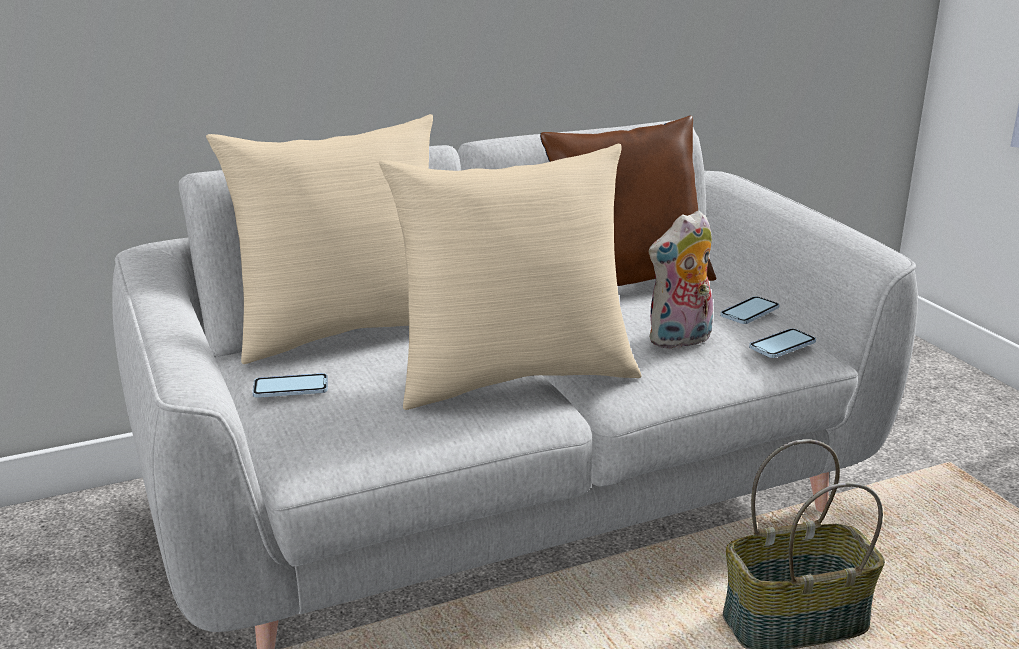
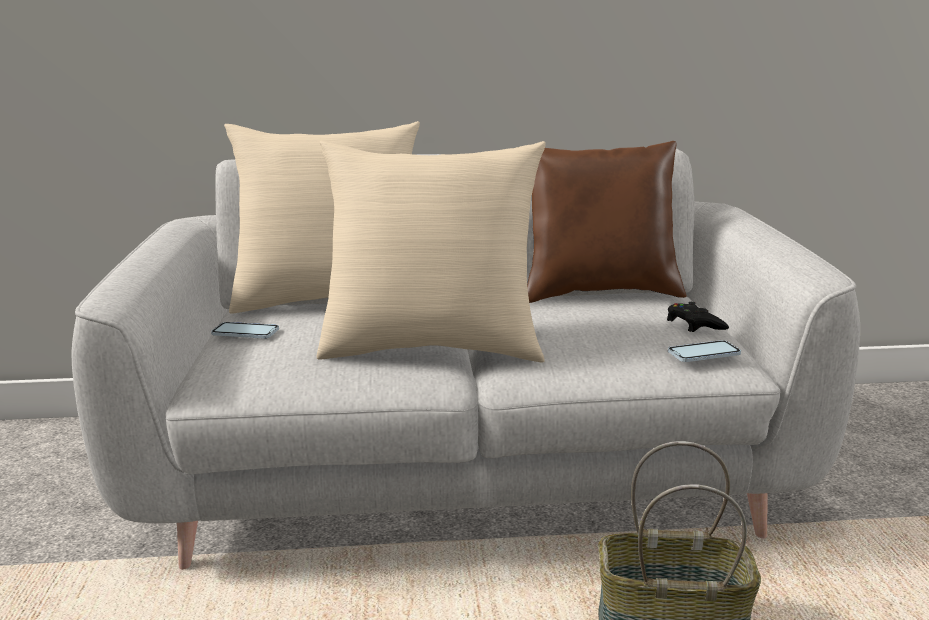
camera: 20 degrees right, 5 degrees down
(680, 340) = (605, 338): plush toy -> none
(749, 312) = (694, 324): phone -> black game controller

